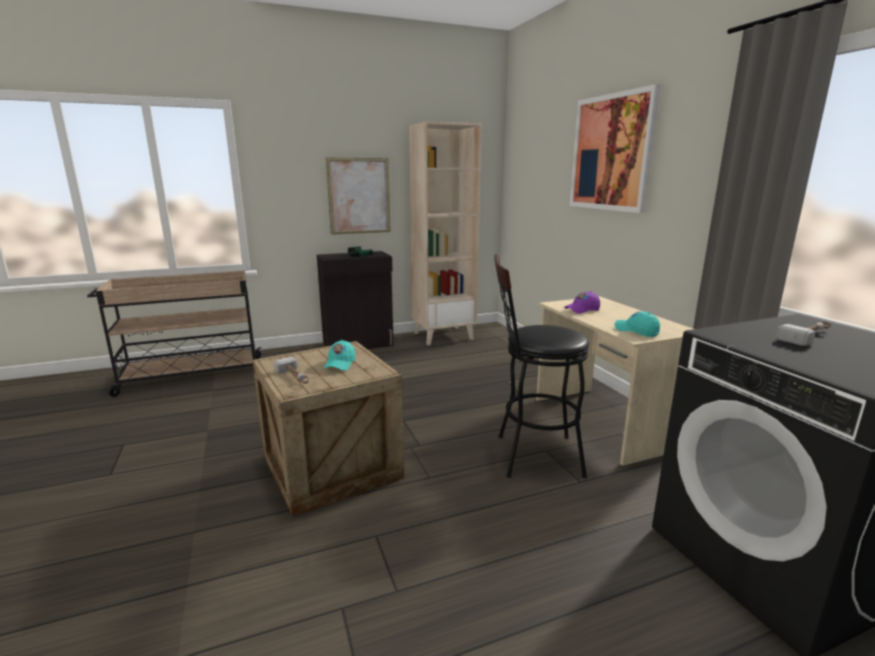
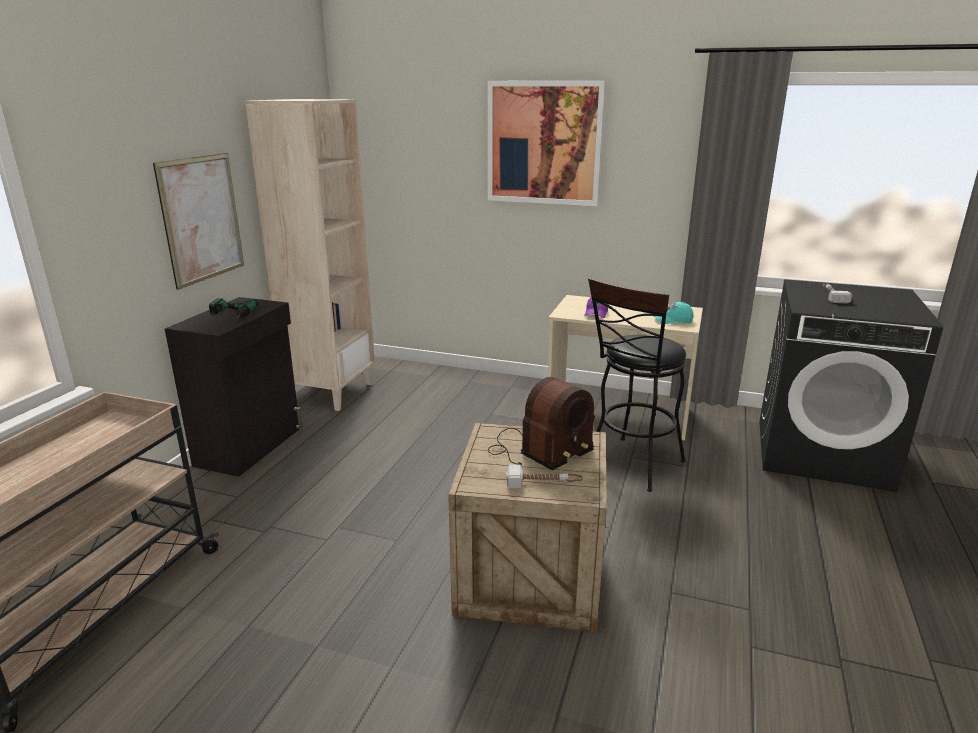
camera: 50 degrees left, 5 degrees up
(340, 364) = (538, 450): turquoise cap -> radio

